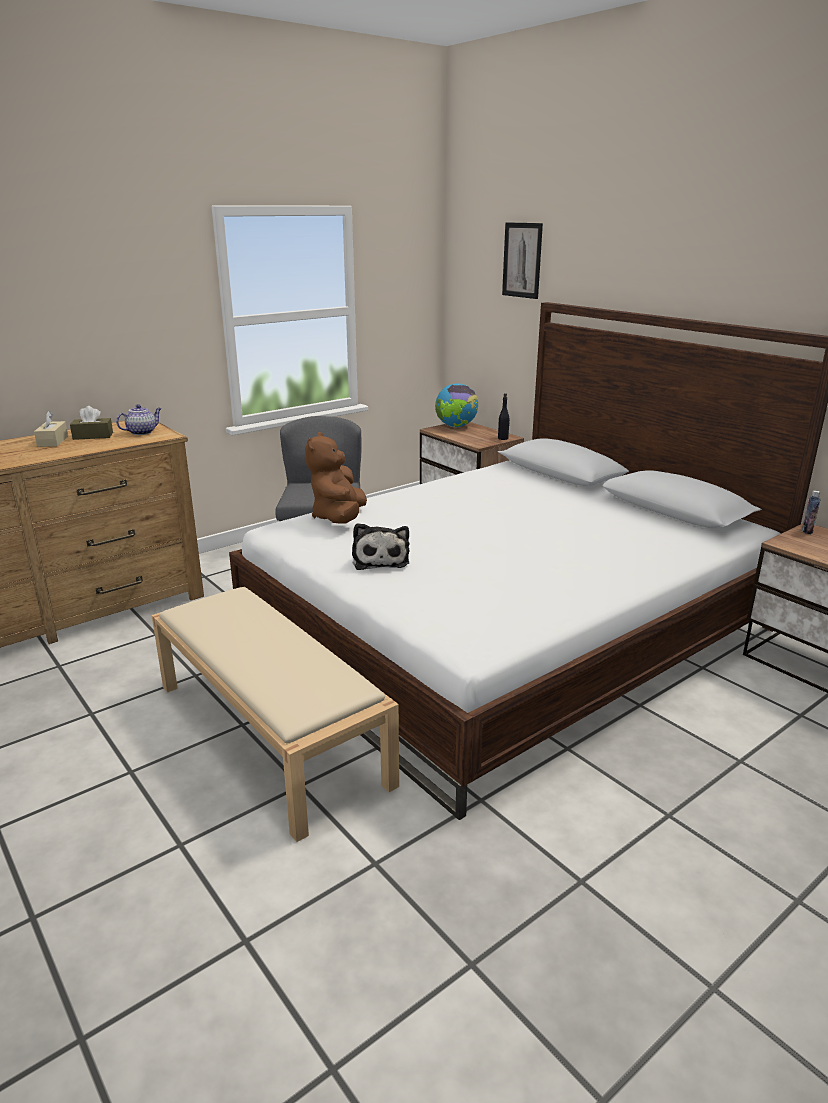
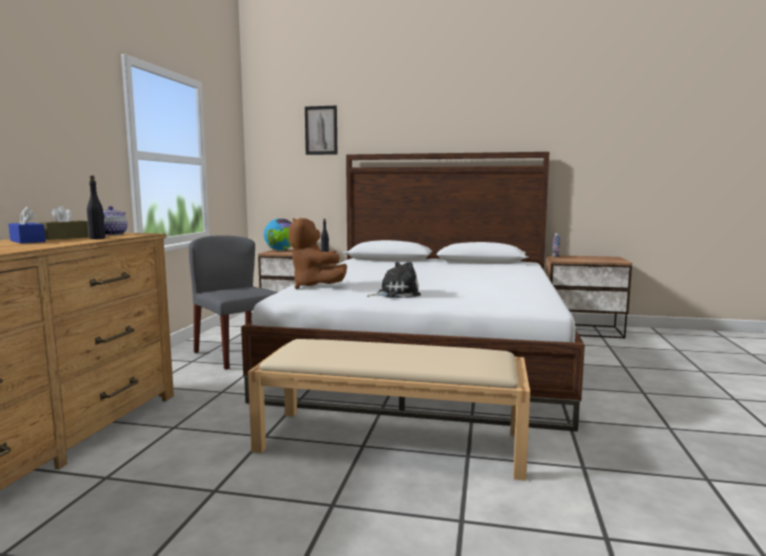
camera: 40 degrees left, 15 degrees down
(53, 441) = (27, 241): beige tissue box -> blue tissue box
(106, 443) = (97, 238): none -> black bottle
(380, 559) = (395, 294): plush toy -> plush toy turned 60 degrees counterclockwise

